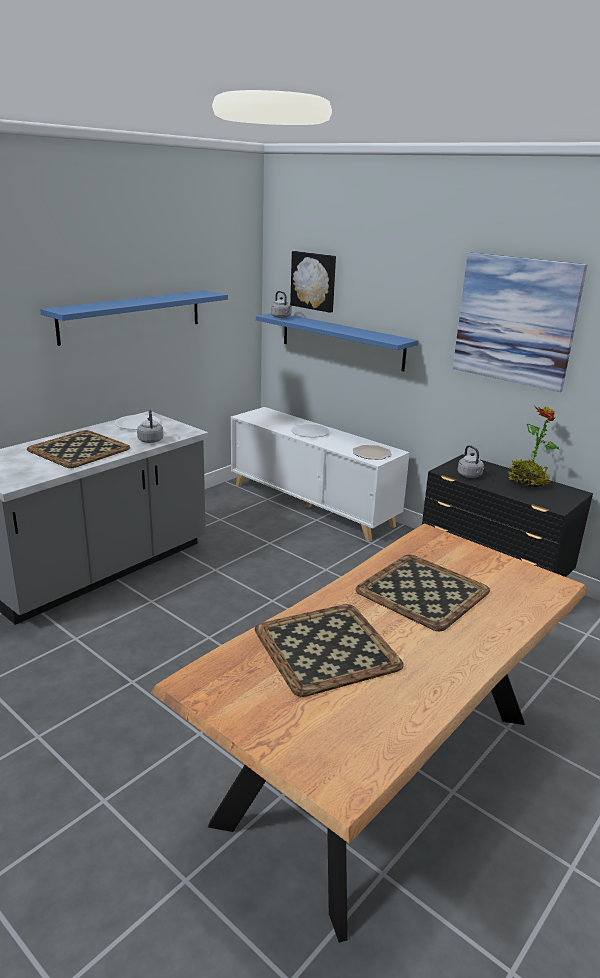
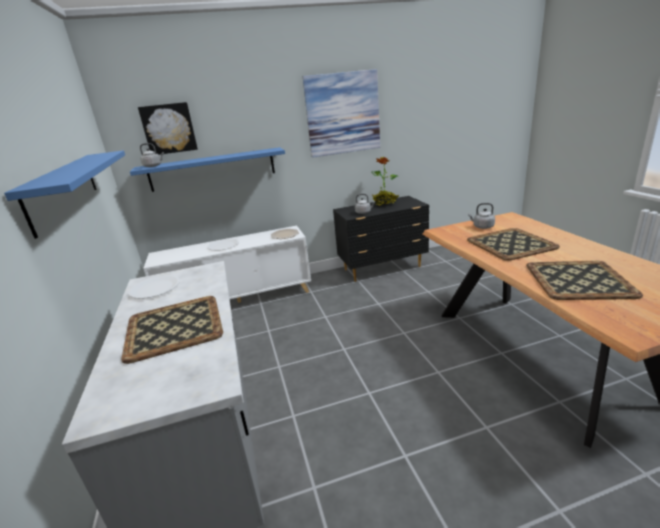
camera: 55 degrees left, 0 degrees up
(150, 440) = (205, 286): grey kettle -> grey kettle (482, 227)

